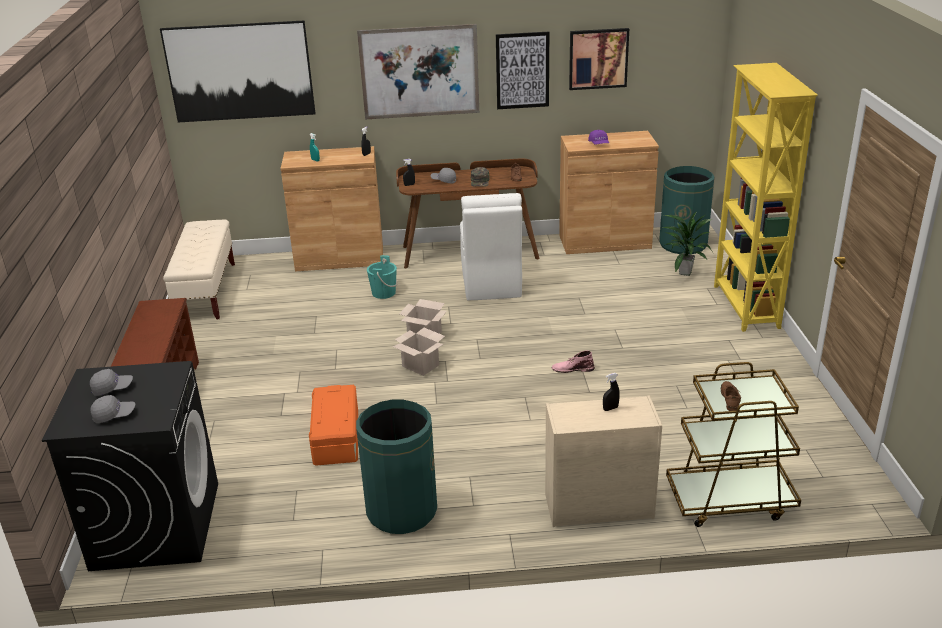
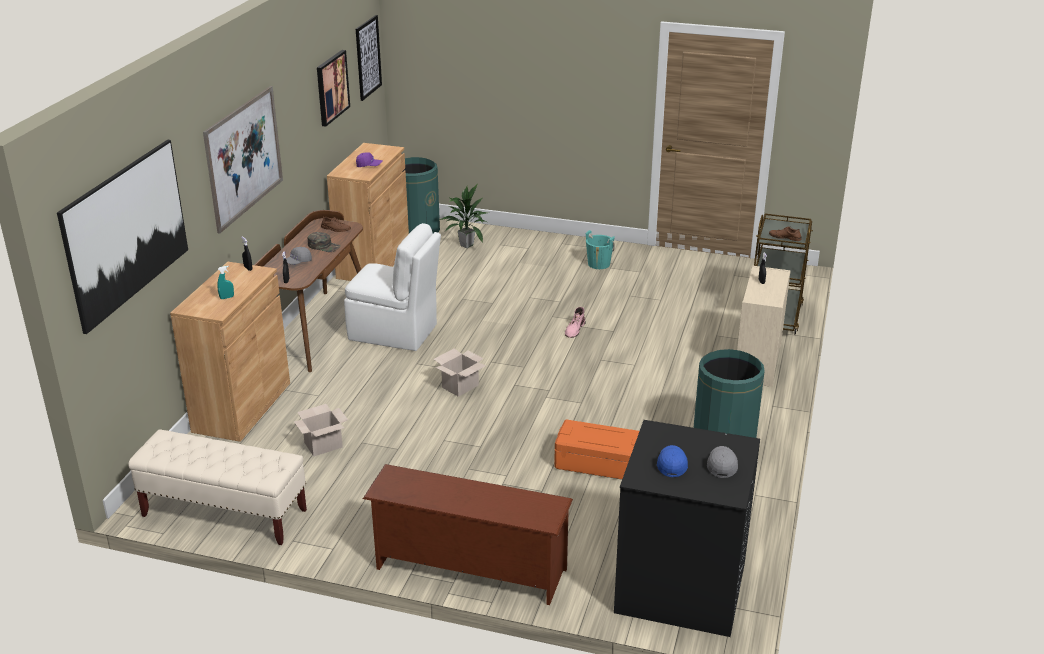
camera: 70 degrees left, 0 degrees up
(112, 388) = (672, 465): grey cap -> blue cap
(383, 293) = (353, 393): turquoise bucket -> turquoise bucket (599, 264)
(421, 366) = (513, 398): cardboard box -> cardboard box (324, 444)
(522, 70) = (298, 121): picture -> picture (368, 57)
(745, 307) = (542, 240): yellow bookcase -> none

